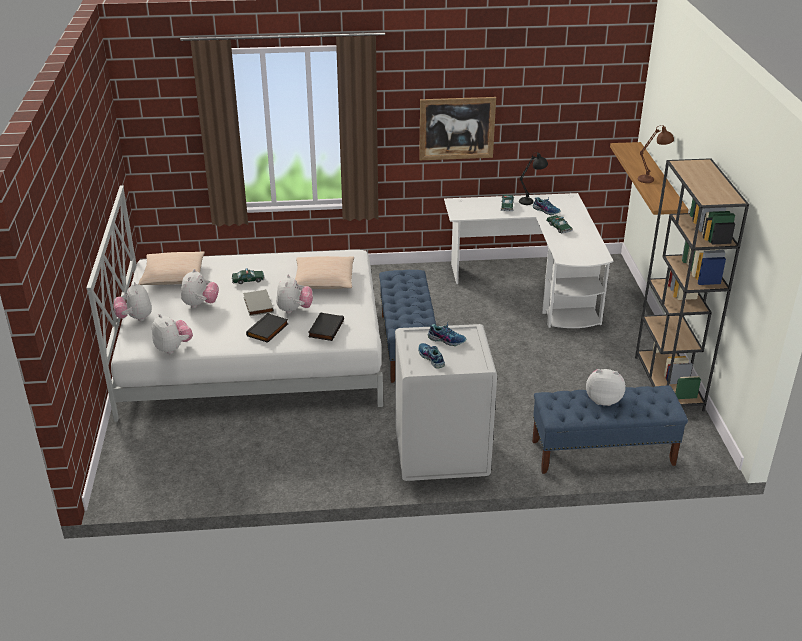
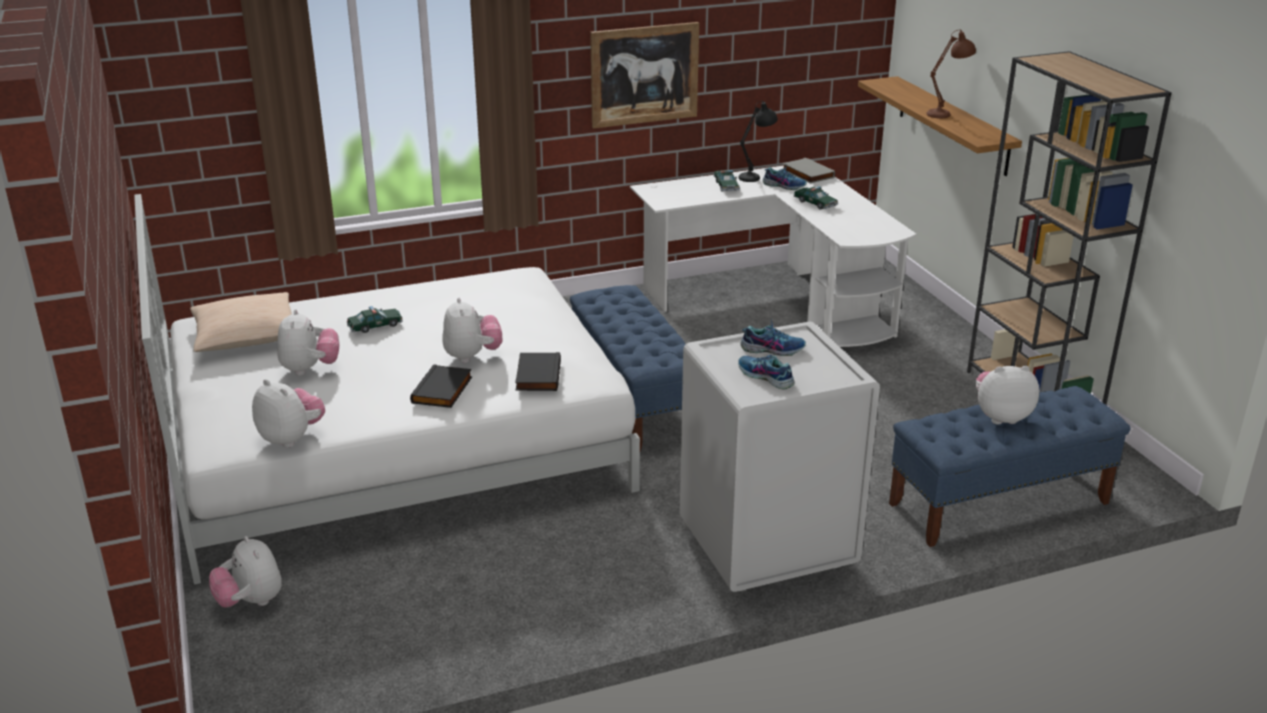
camera: 15 degrees left, 5 degrees down
(135, 318) = (204, 403): plush toy -> plush toy (251, 602)
(257, 305) = (407, 357): grey book -> grey book (806, 174)
(323, 281) = (498, 313): beige pillow -> none

